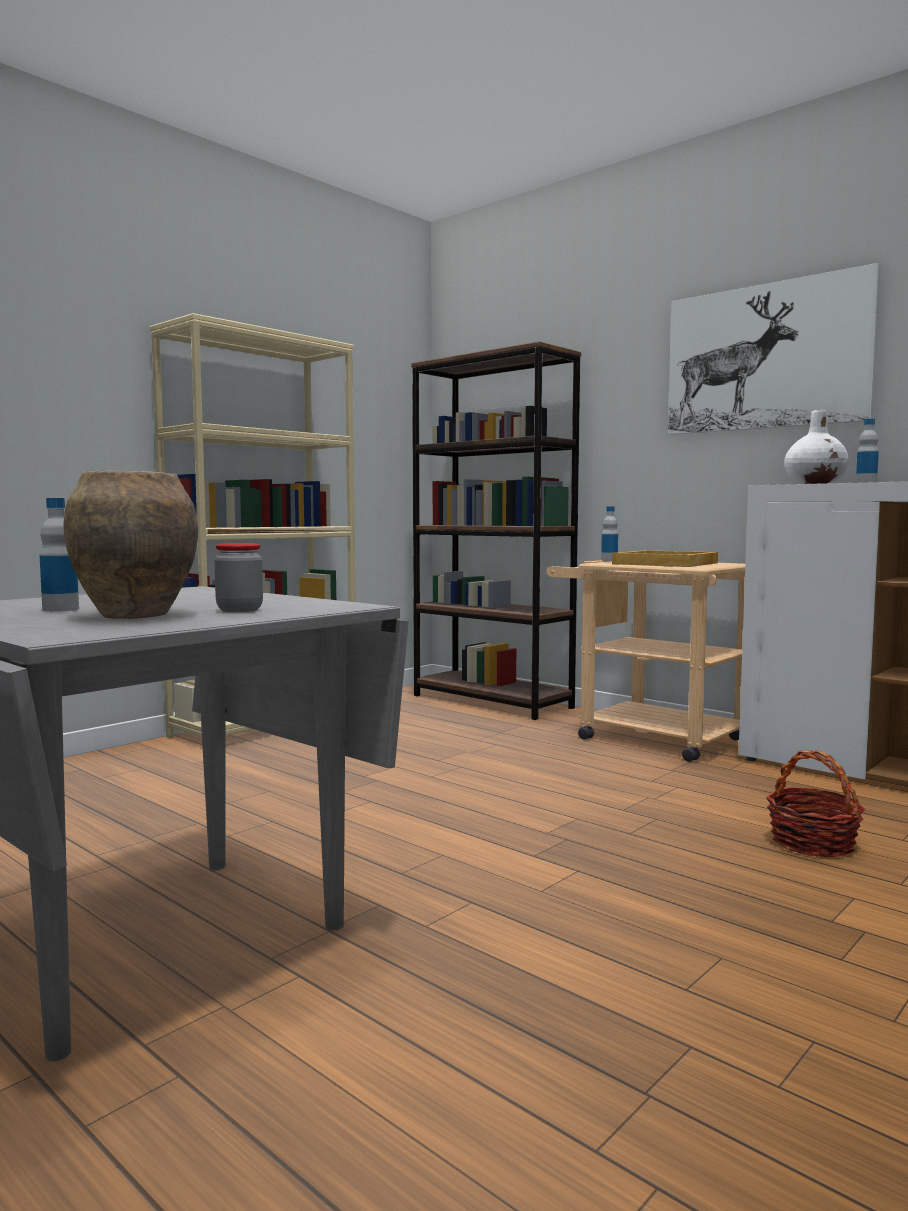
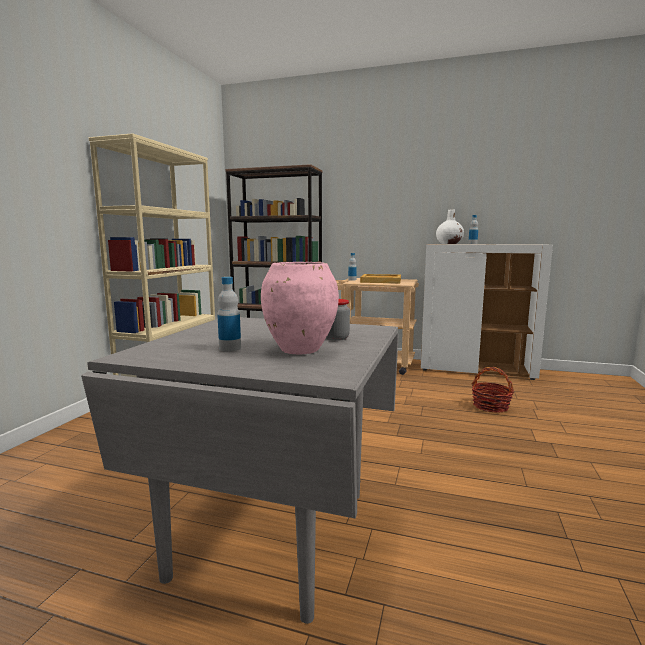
camera: 25 degrees left, 5 degrees up
(134, 616) = (299, 350): brown vase -> pink vase
(766, 357) = (420, 181): picture -> none

